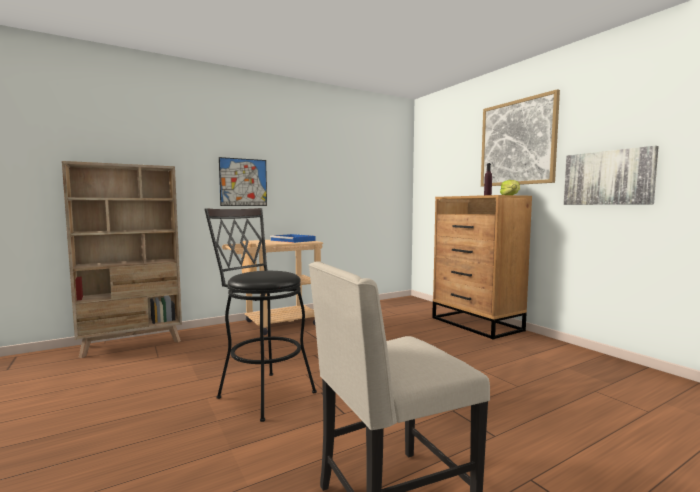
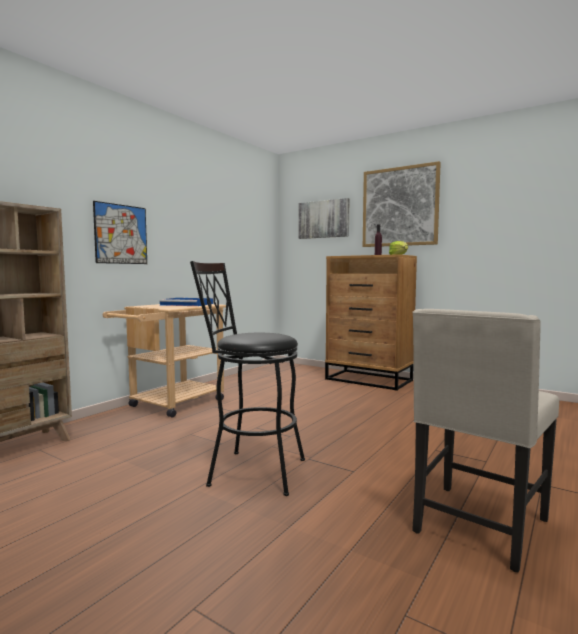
camera: 25 degrees left, 0 degrees up
(608, 178) = (485, 241): picture -> picture (323, 219)

